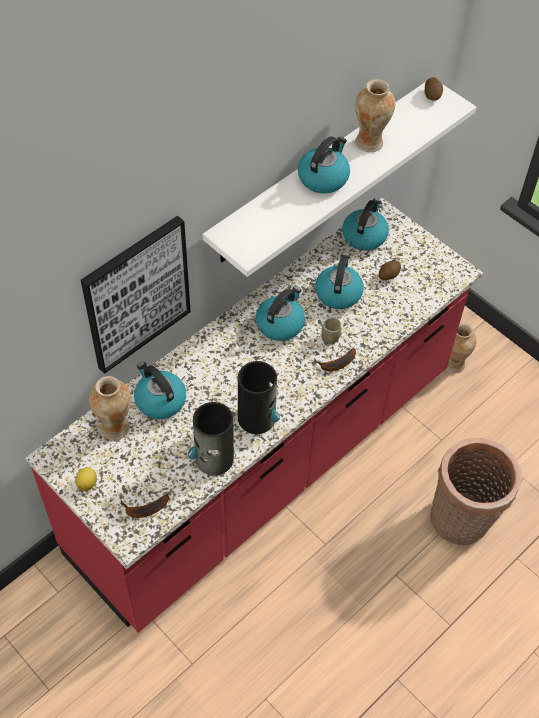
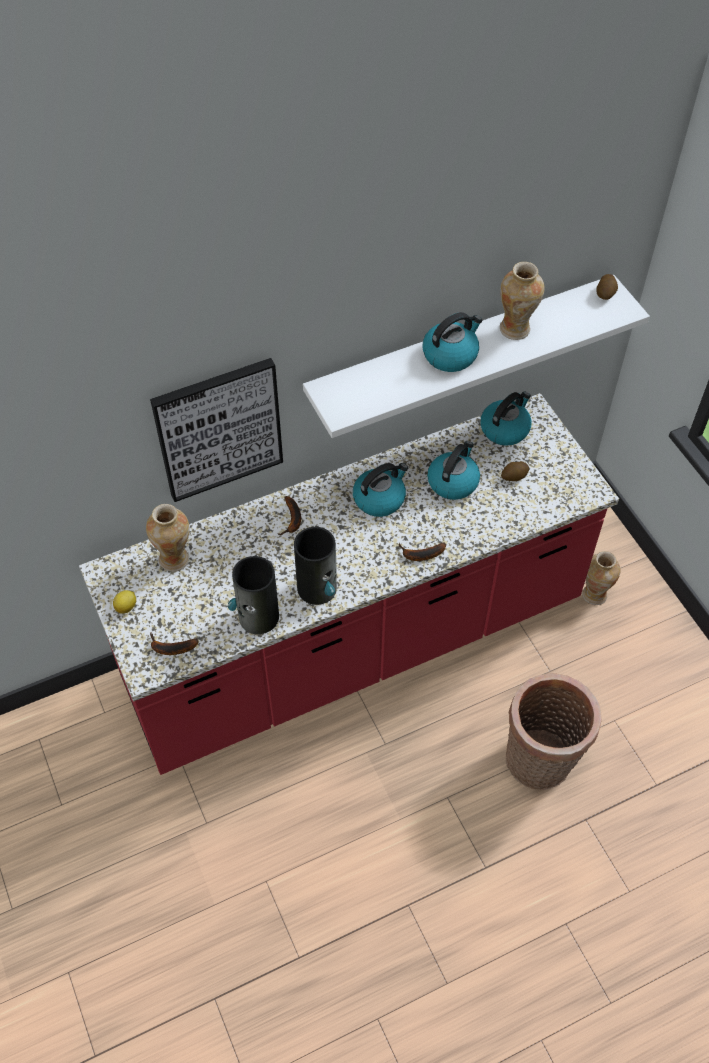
camera: 20 degrees right, 0 degrees up
(160, 400) = (228, 544): kettle -> none
(209, 363) = (292, 520): none -> banana
(330, 338) = (425, 526): cup -> none

